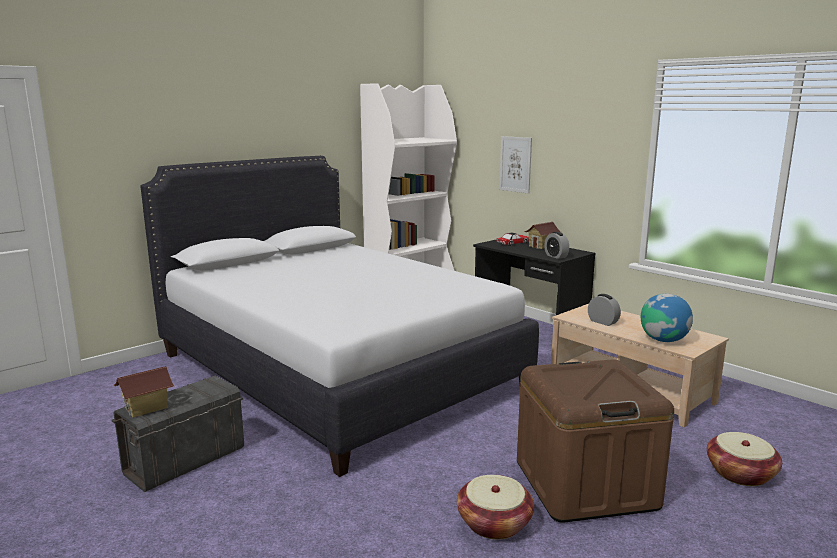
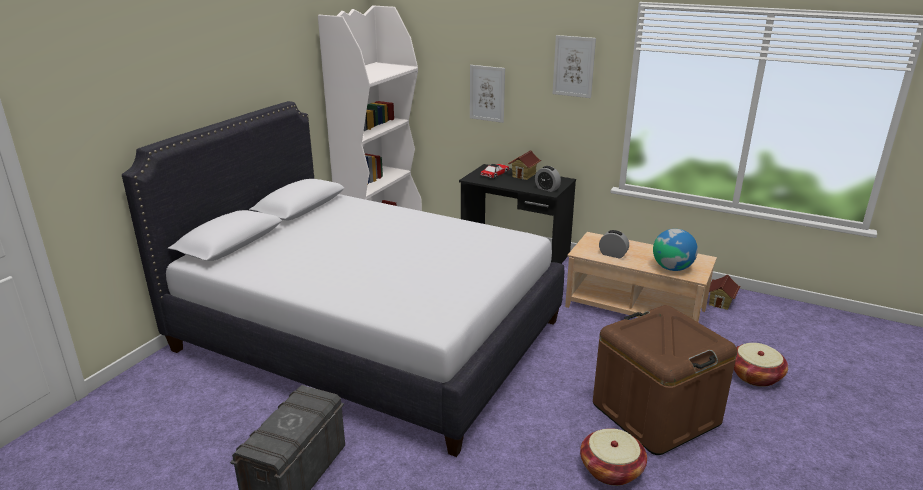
camera: 20 degrees left, 10 degrees up
(146, 408) = (267, 442): toy house -> toy house (720, 302)
(594, 132) = (573, 66): none -> picture

